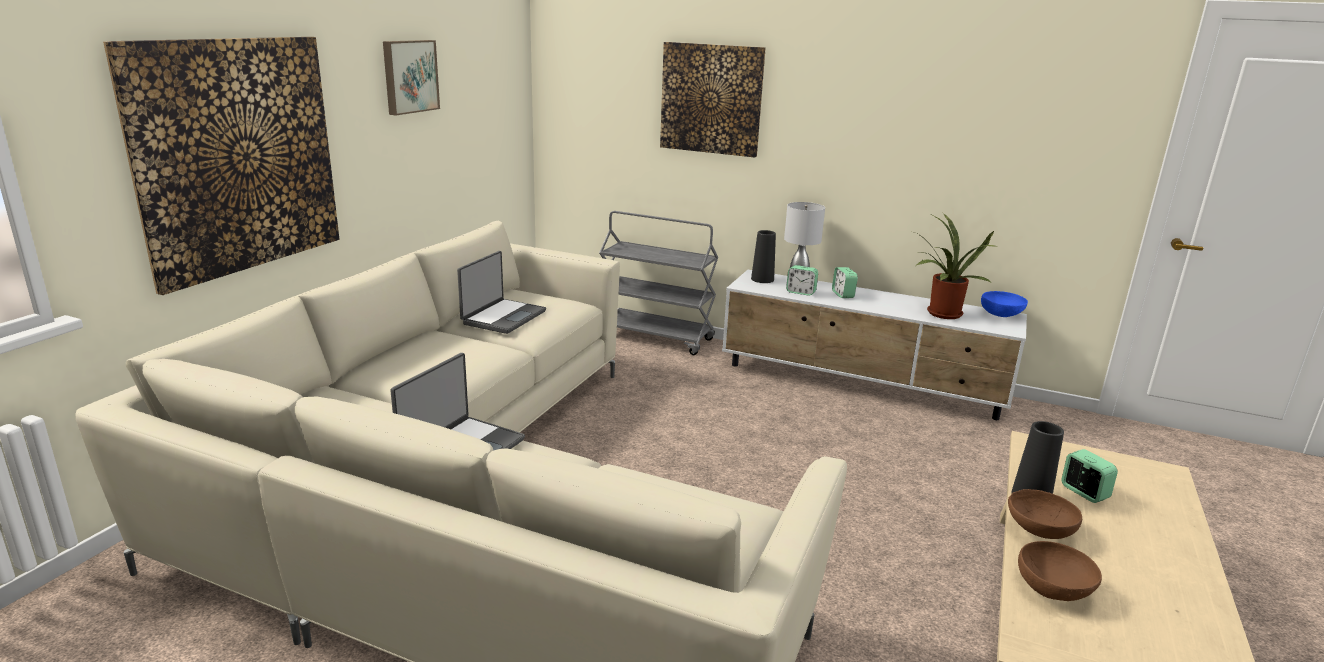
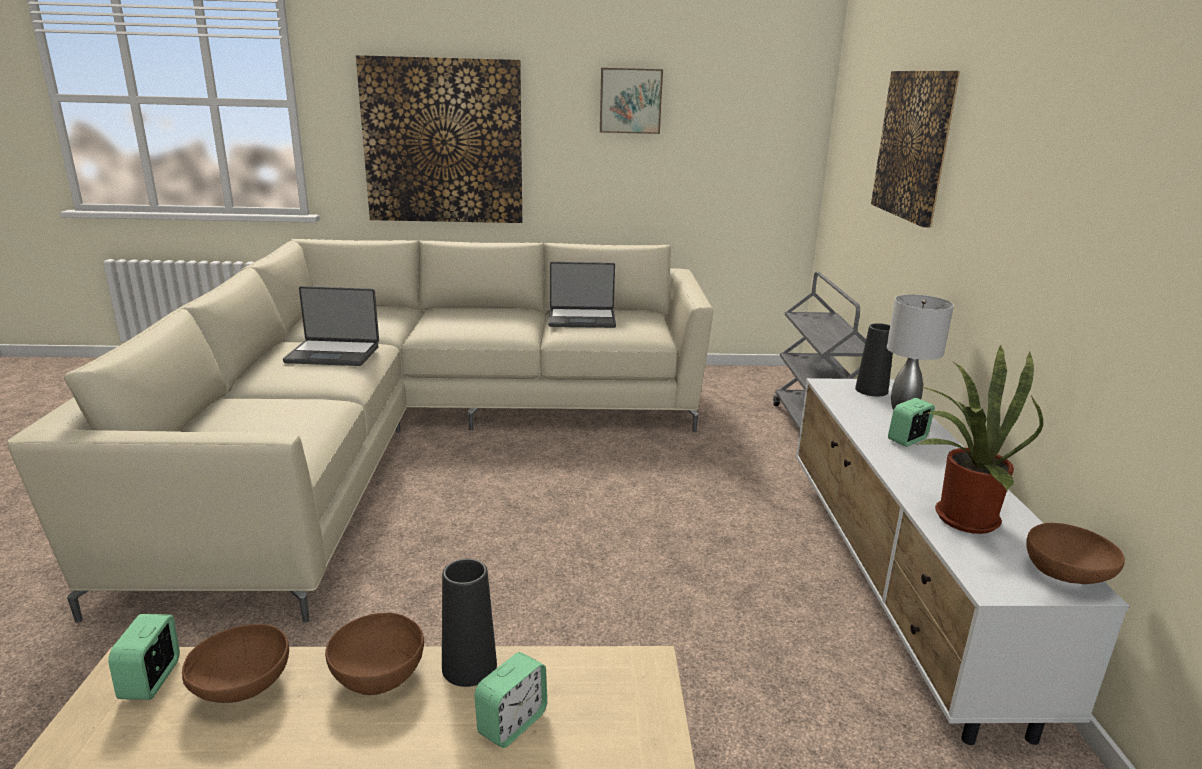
camera: 65 degrees right, 0 degrees up
(800, 292) = (866, 415): alarm clock -> alarm clock (152, 680)
(1001, 315) = (1067, 575): blue bowl -> brown bowl

